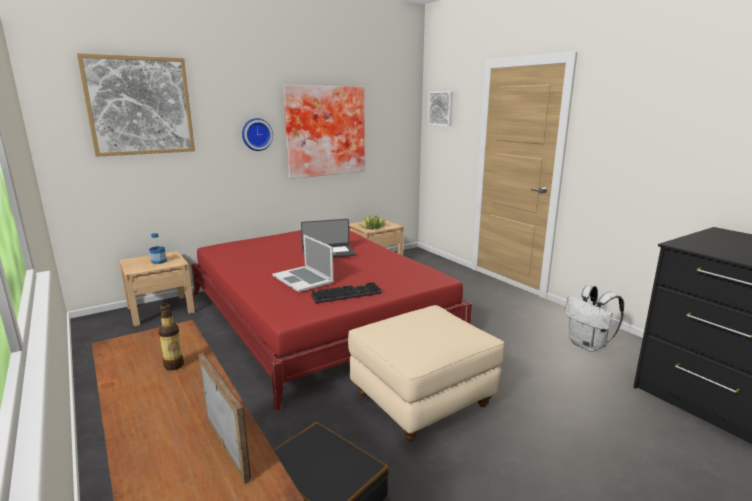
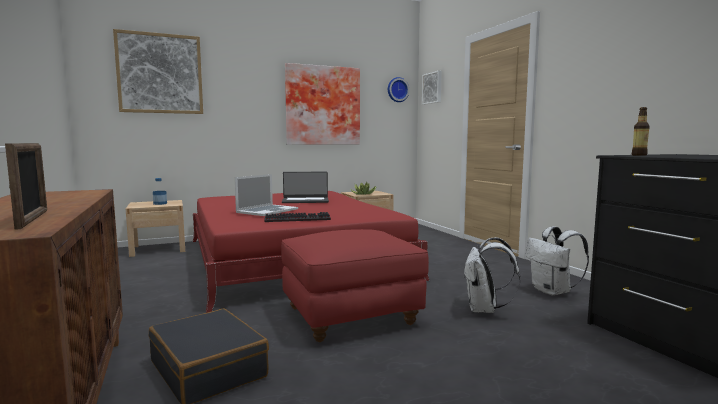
camera: 10 degrees right, 10 degrees down
(174, 365) = (59, 199): bottle -> bottle (639, 155)
(256, 134) = (259, 104): wall clock -> wall clock (397, 90)
(303, 279) = (267, 210): laptop -> laptop turned 120 degrees counterclockwise
(422, 399) = (351, 316): beige ottoman -> red ottoman
(540, 377) = (485, 309): none -> white backpack

